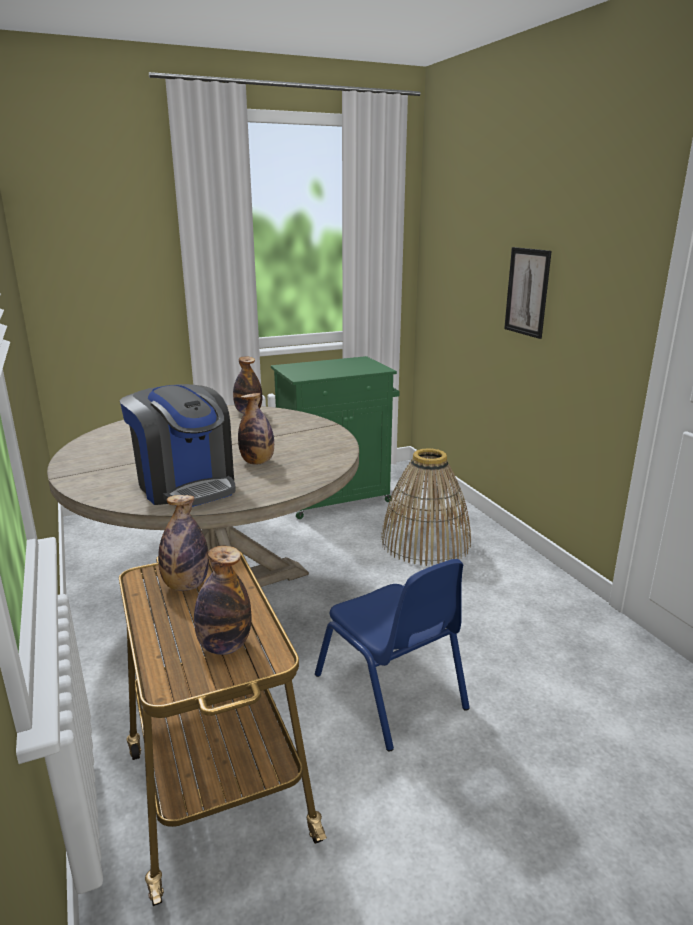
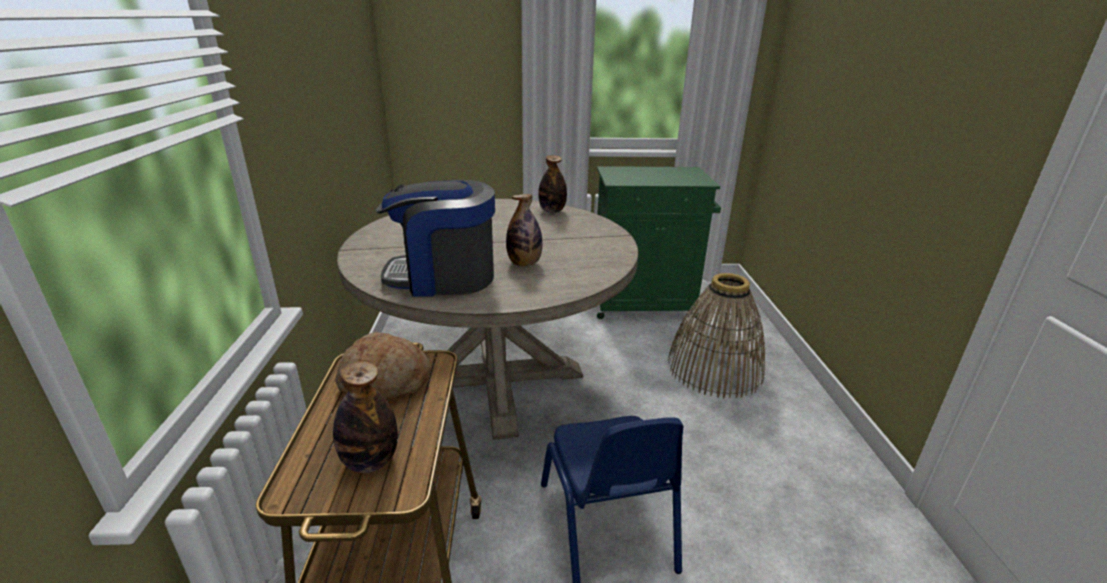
camera: 20 degrees right, 5 degrees up
(186, 485) = (443, 277): coffee machine -> coffee machine turned 105 degrees clockwise
(186, 585) = (384, 382): bottle -> bread
(527, 292) = (881, 110): picture -> none

